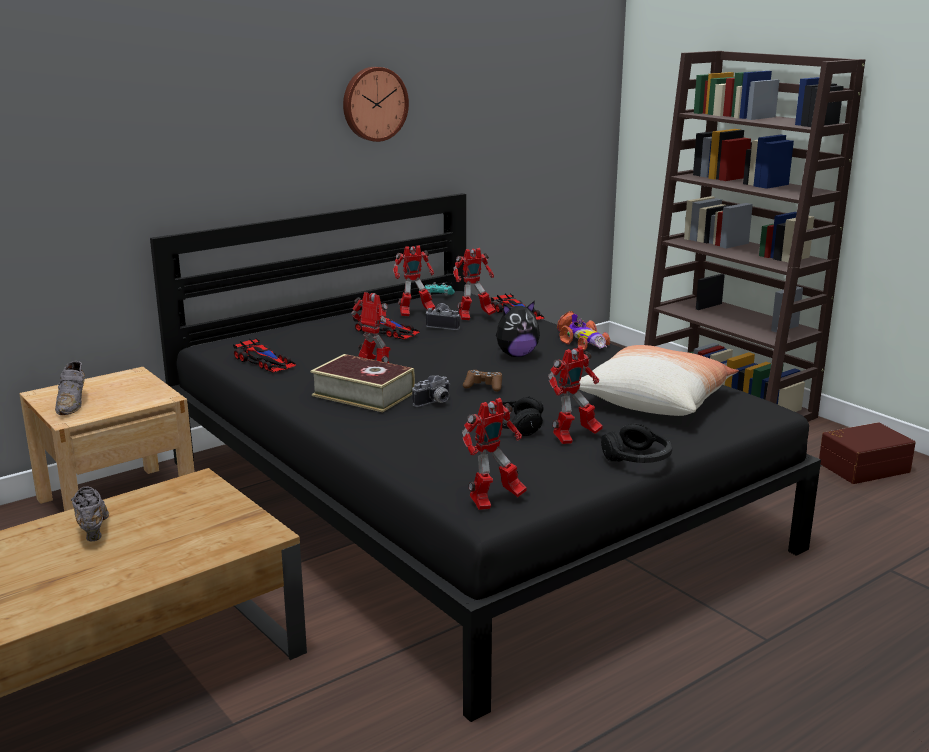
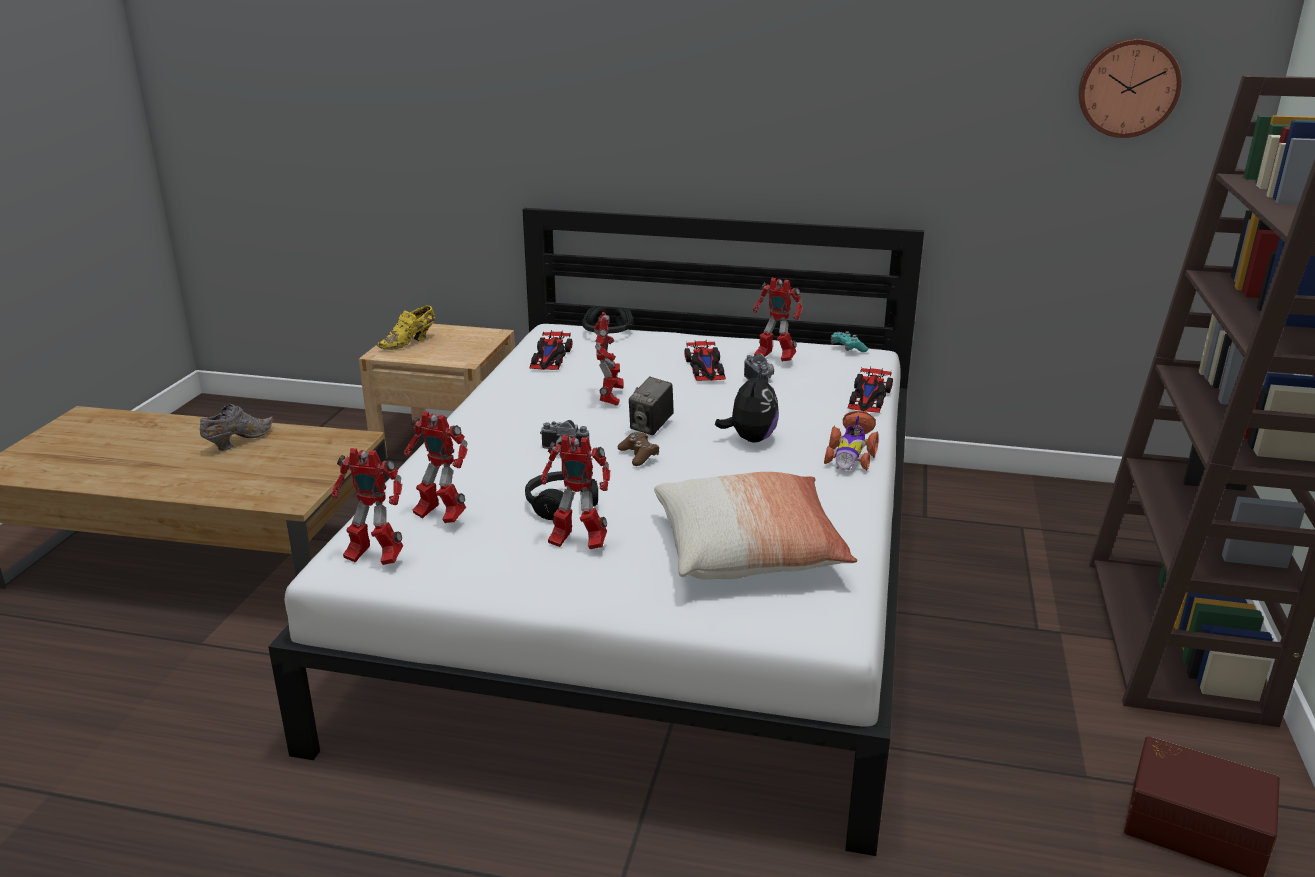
camera: 50 degrees right, 5 degrees up
(73, 404) = (409, 342): grey shoe -> yellow shoe
(363, 394) = (538, 417): book -> none
(374, 104) = (808, 100): wall clock -> wall clock (1128, 88)
(449, 370) = (651, 427): none -> camera
(466, 501) = (659, 580): black bed -> white bed
(474, 317) = (811, 384): toy robot -> toy robot (439, 516)
(516, 355) = (750, 439): plush toy -> plush toy turned 105 degrees counterclockwise
(637, 459) = (563, 594): black headphones -> black headphones (607, 332)

